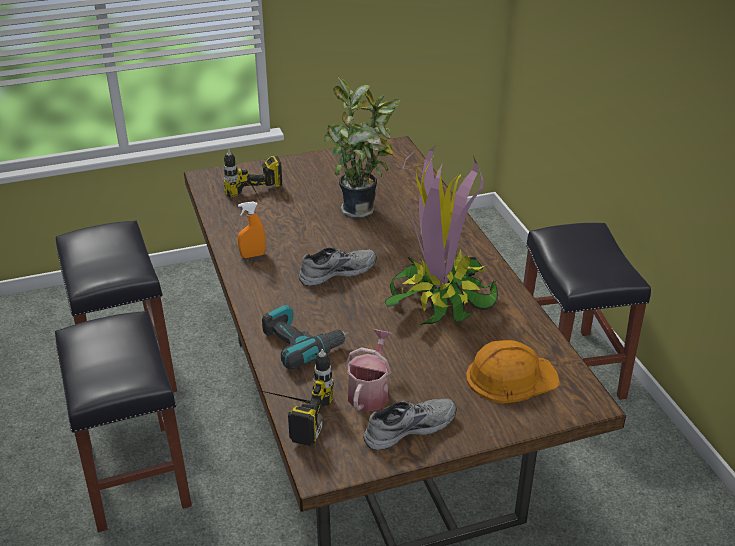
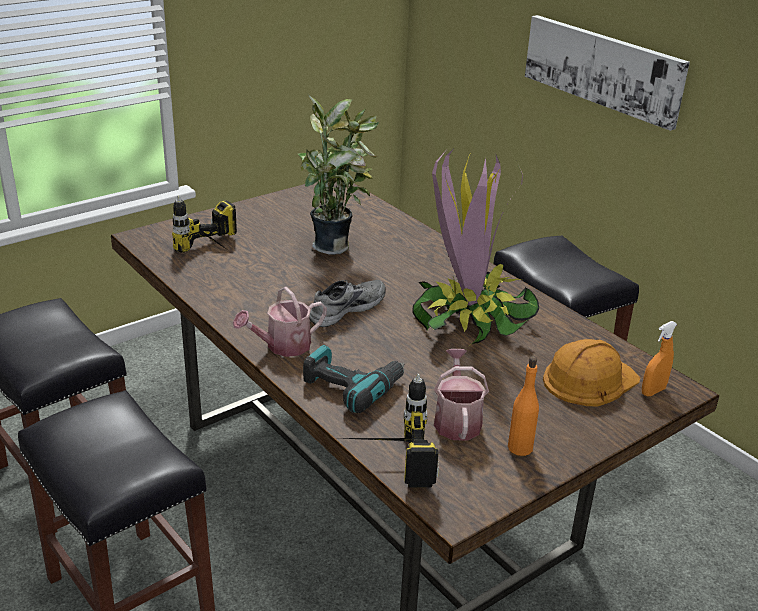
camera: 20 degrees left, 5 degrees down
(253, 255) = (242, 306): orange spray bottle -> orange spray bottle (653, 391)
(265, 298) = (282, 346): none -> watering can
(408, 427) = (520, 447): grey shoe -> orange bottle
(648, 69) = (603, 69): none -> picture

